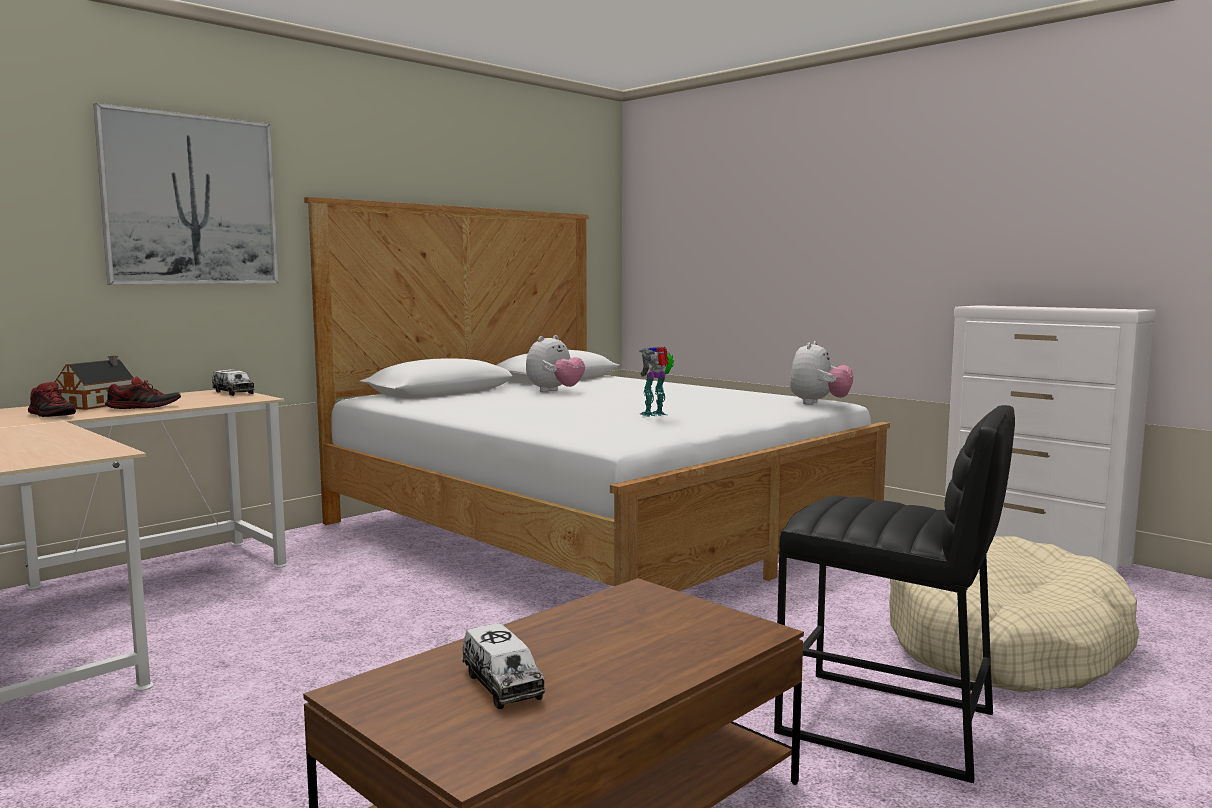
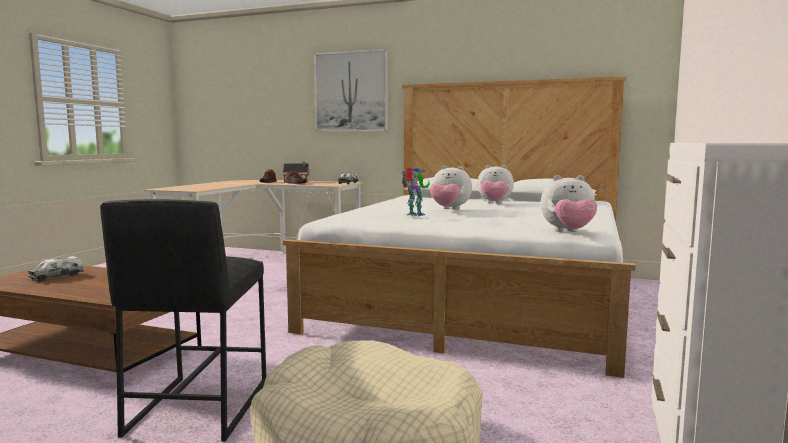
camera: 65 degrees right, 0 degrees up
(608, 404) = (449, 209): none -> plush toy

